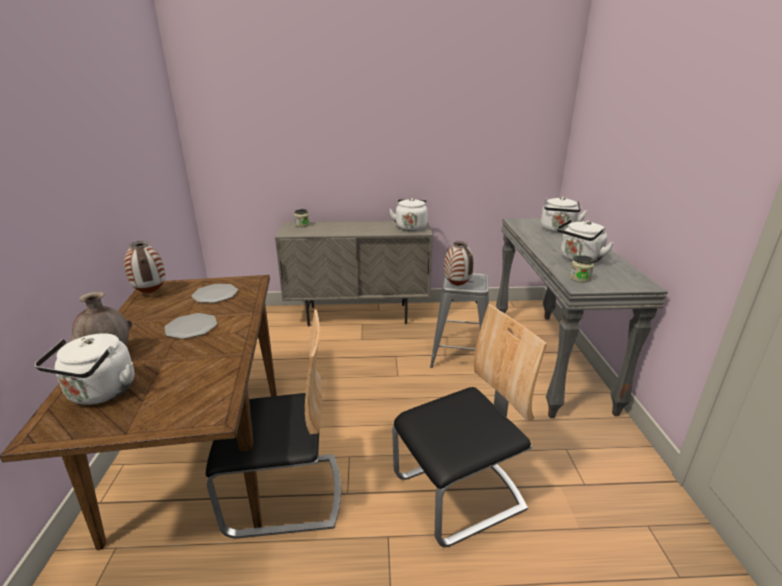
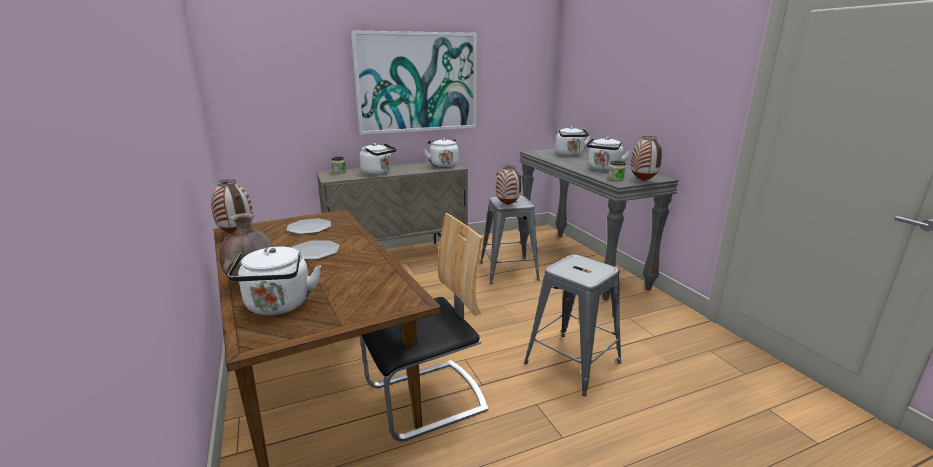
camera: 20 degrees left, 5 degrees down
(337, 230) = (378, 173): none -> white kettle
(392, 134) = (417, 82): none -> picture
(459, 494) = (572, 363): chair -> grey stool
(612, 287) = (642, 181): none -> vase

